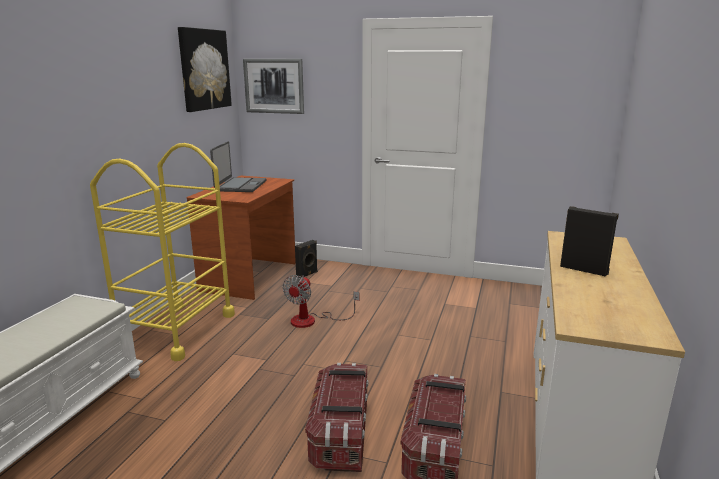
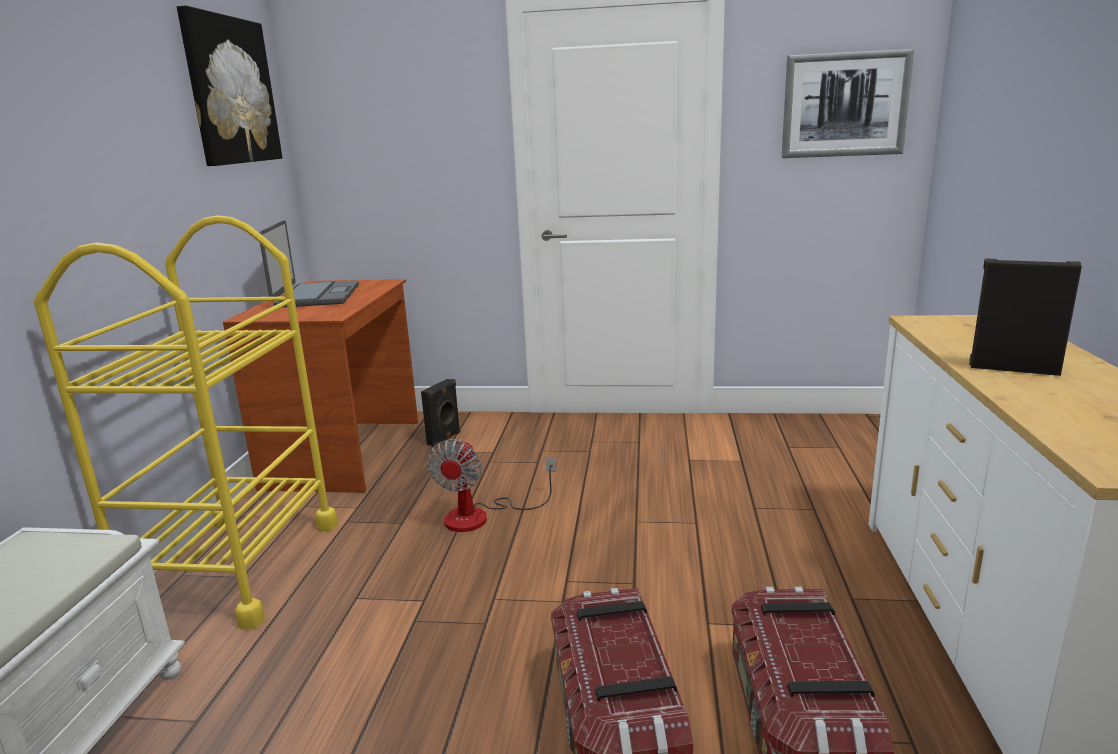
camera: 10 degrees left, 0 degrees up
(274, 86) = (355, 121): picture -> picture (844, 105)

